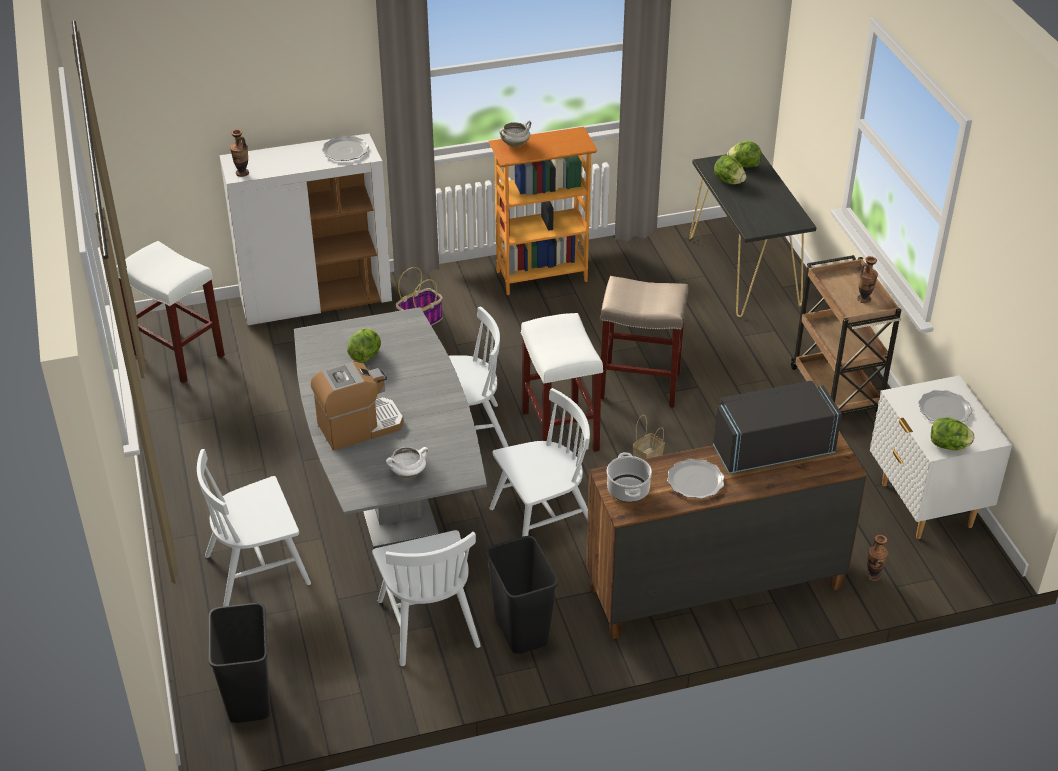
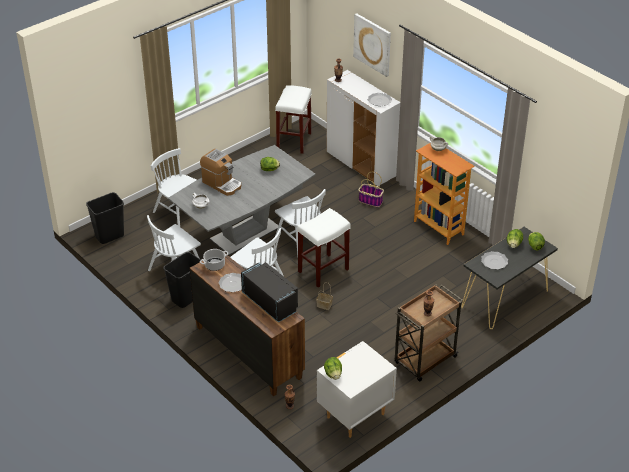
camera: 65 degrees right, 0 degrees up
(277, 66) = (372, 44): none -> picture
(641, 385) = (377, 287): beige stool -> none
(944, 409) = (362, 367): plate -> plate (494, 261)

